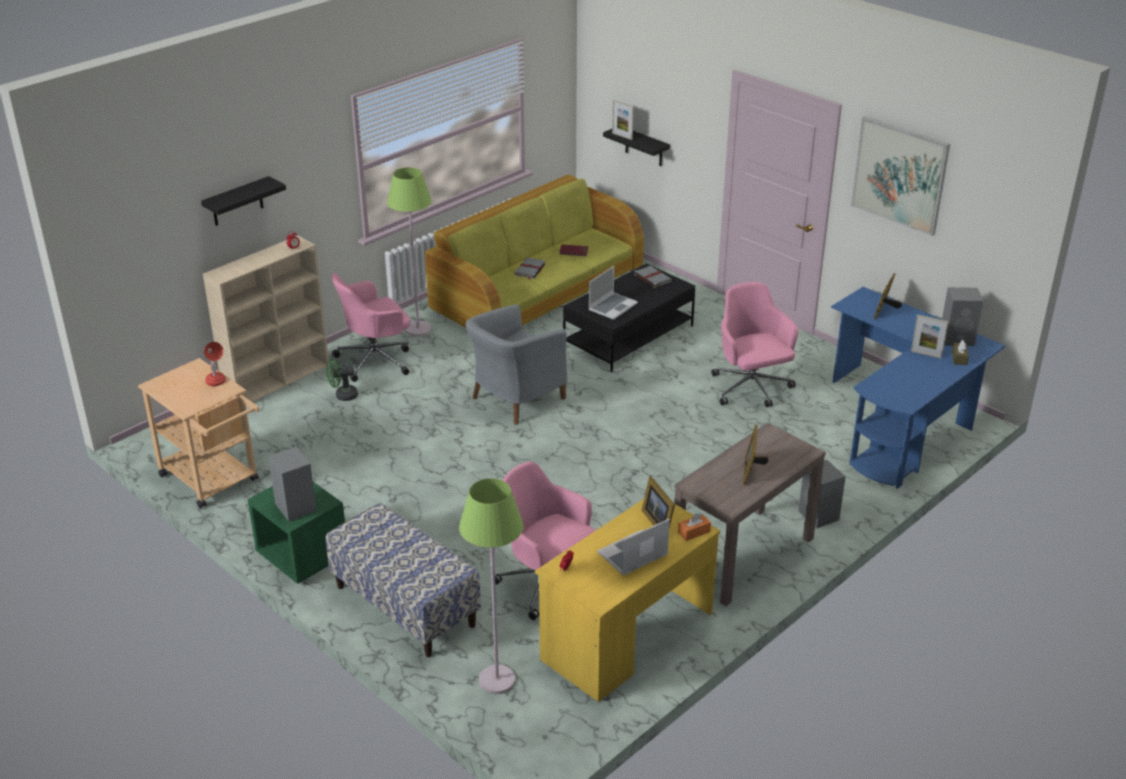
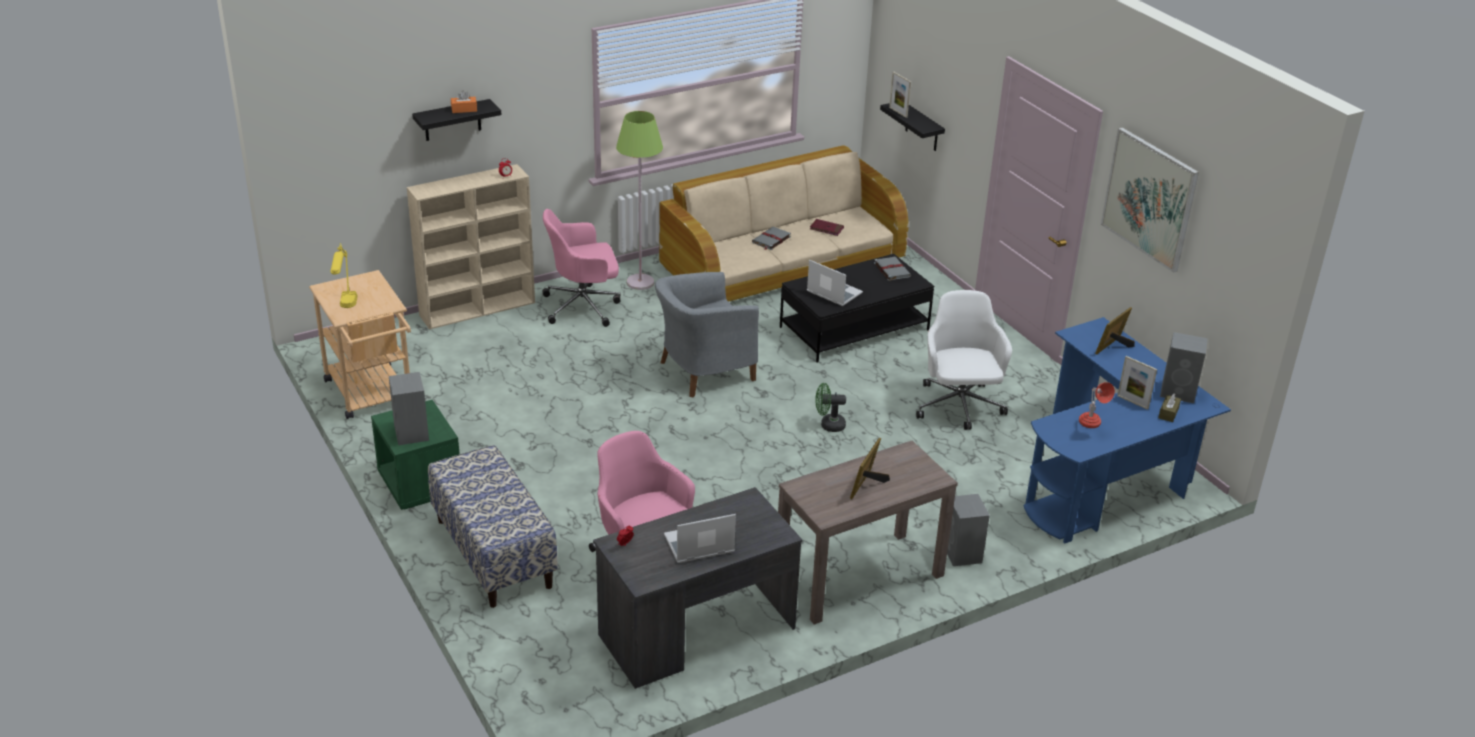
camera: 15 degrees right, 0 degrees up
(188, 401) = (346, 310): none -> yellow table lamp
(217, 384) = (381, 298): red table lamp -> red table lamp (1091, 426)
(343, 396) = (533, 336): green fan -> green fan (828, 425)
(497, 680) = (547, 644): green floor lamp -> none
(537, 290) = (782, 263): green sofa -> beige sofa
(612, 306) = (833, 292): laptop -> laptop turned 105 degrees counterclockwise
(627, 637) = (696, 632): yellow desk -> grey desk
(658, 522) = (743, 518): picture frame -> none
(693, 532) = (773, 535): orange tissue box -> orange tissue box (464, 109)
(751, 388) = (958, 407): pink office chair -> white office chair

